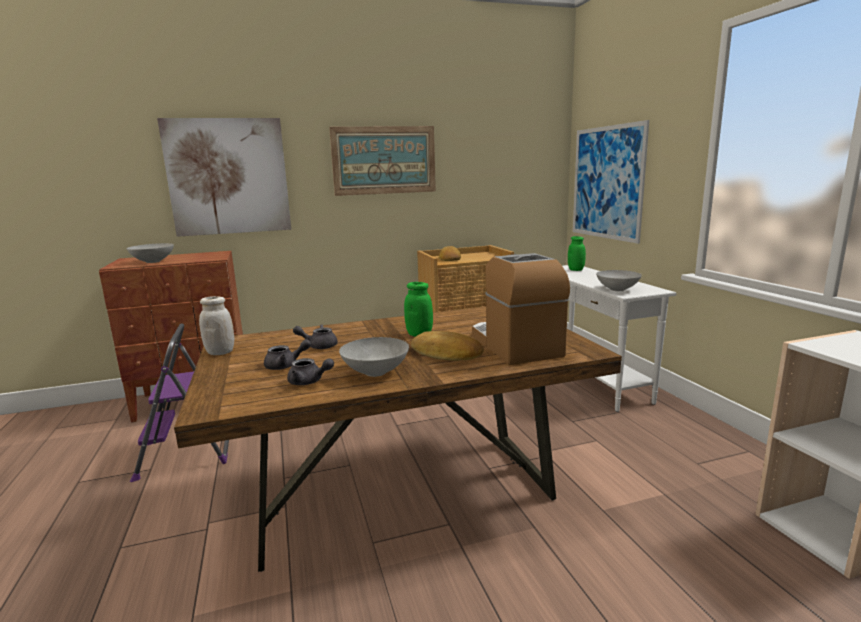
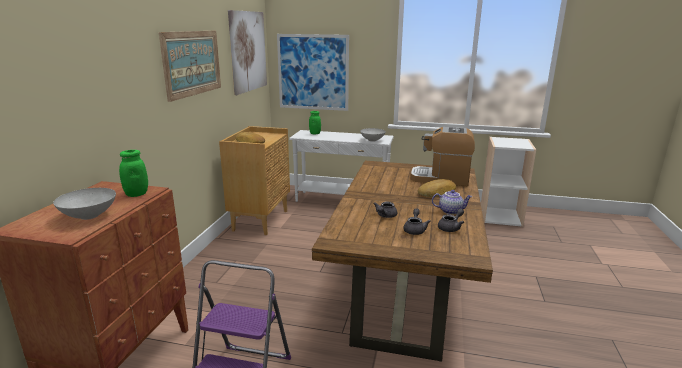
camera: 60 degrees left, 5 degrees up
(220, 352) = (359, 245): white jar -> none
(228, 177) = (89, 94): picture -> picture (248, 51)
(376, 372) = (450, 211): grey bowl -> teapot
(419, 334) = (396, 190): green jar -> green jar (136, 194)

